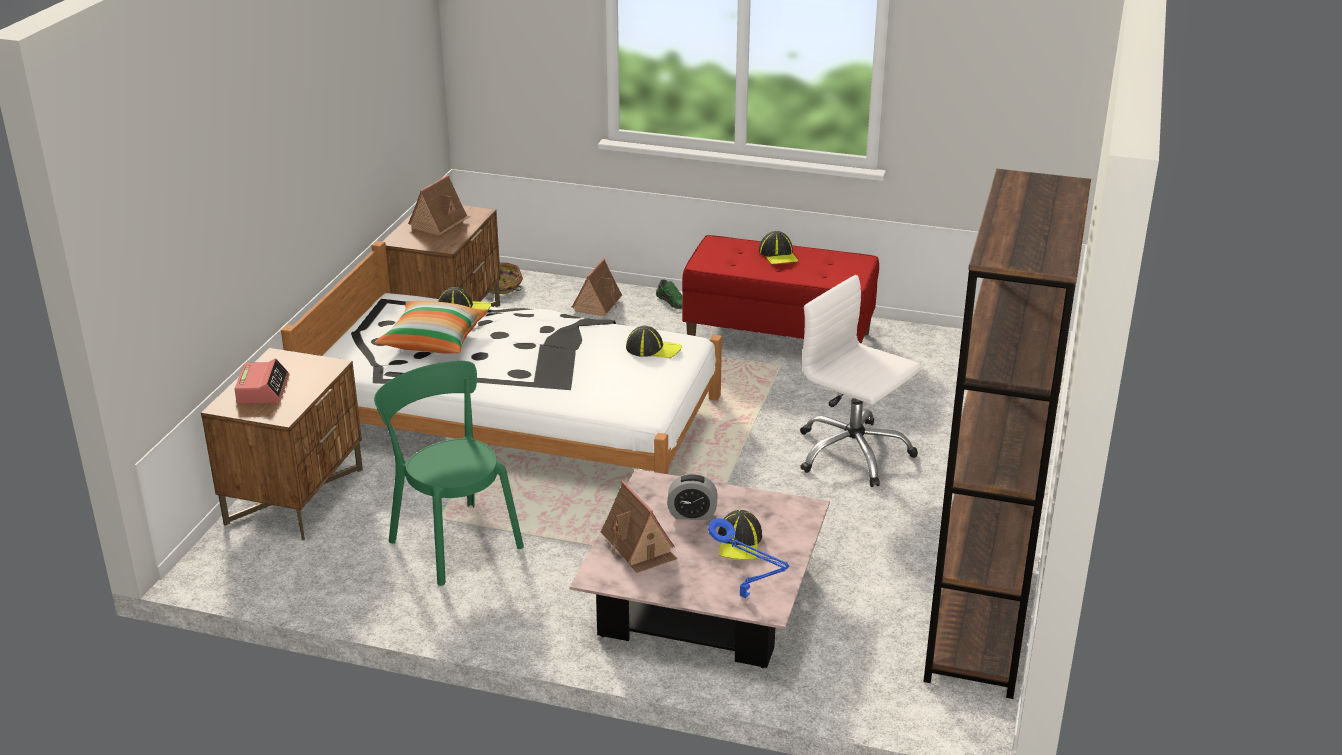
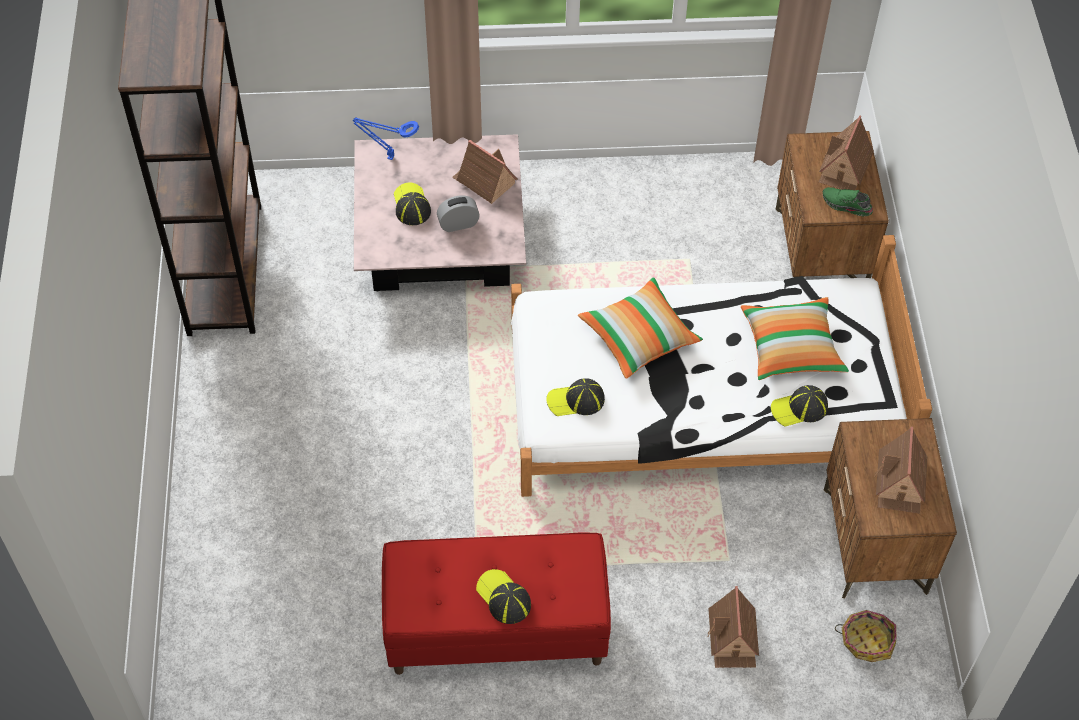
camera: 160 degrees right, 25 degrees up
(263, 390) = (844, 167): alarm clock -> toy house
(452, 540) = (661, 240): green chair -> none
(565, 374) = (639, 337): none -> pillow
(673, 302) = (647, 672): green shoe -> green shoe (846, 206)
(852, 453) = (365, 443): white office chair -> none

